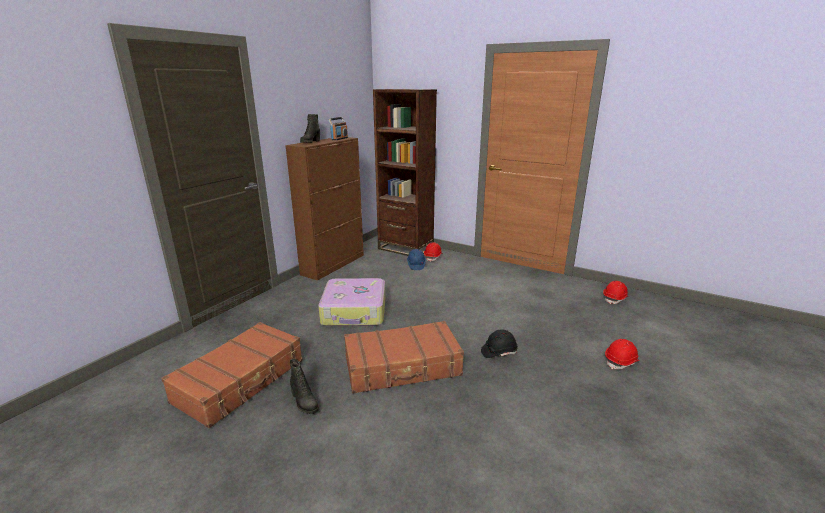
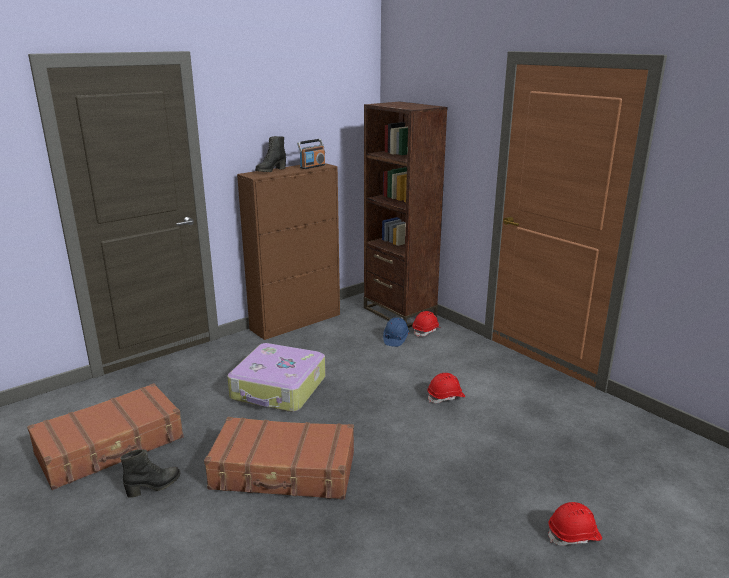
camera: 20 degrees right, 0 degrees up
(304, 402) = (154, 486): black boot -> black boot turned 105 degrees counterclockwise
(498, 352) = (413, 480): black hard hat -> none
(615, 298) = (645, 440): red hard hat -> red hard hat (446, 397)

